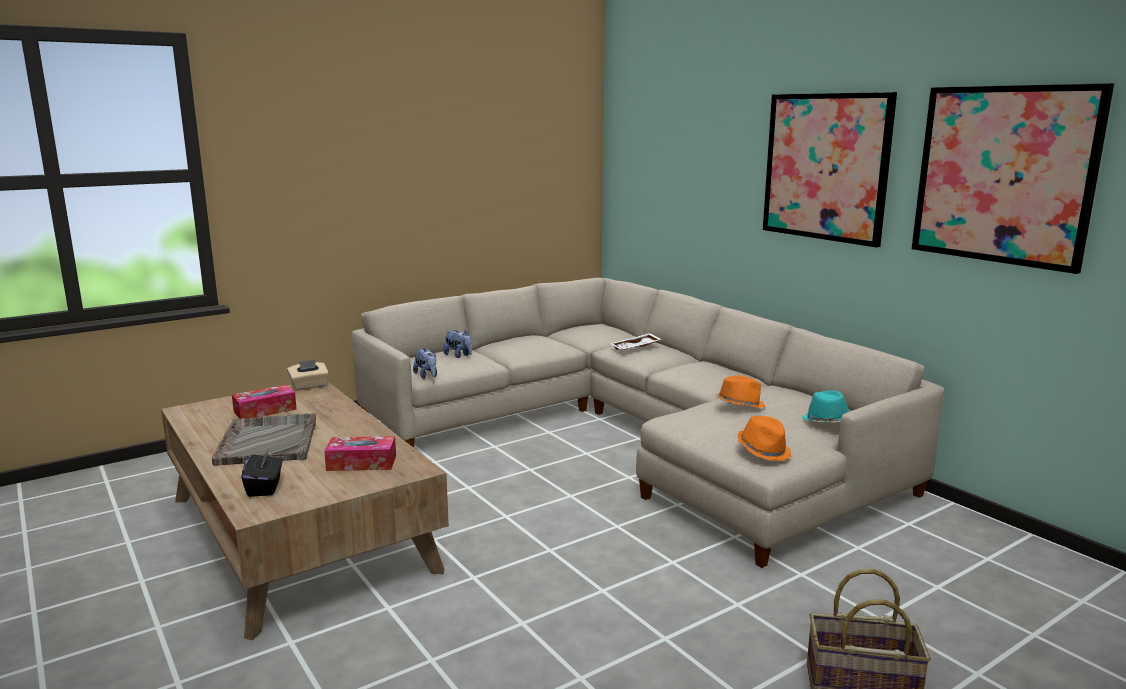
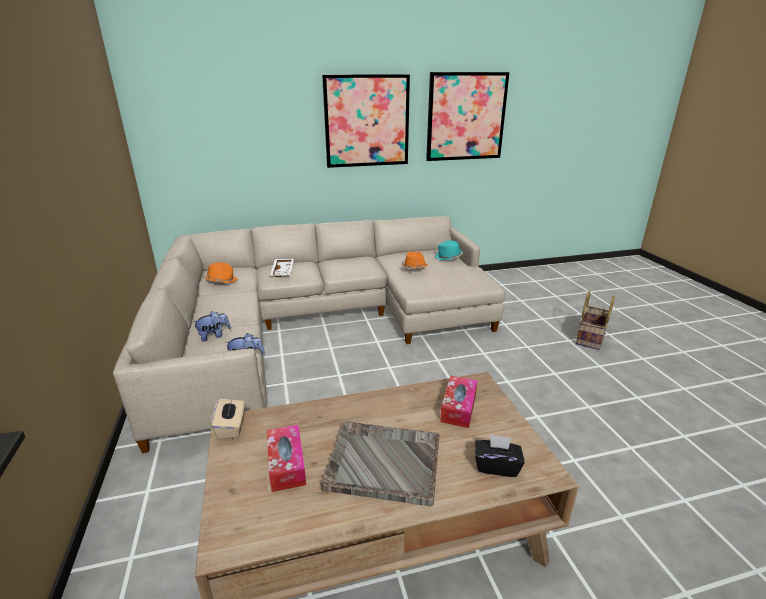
camera: 70 degrees left, 10 degrees up
(764, 451) = (473, 279): orange hat -> orange hat (221, 280)

